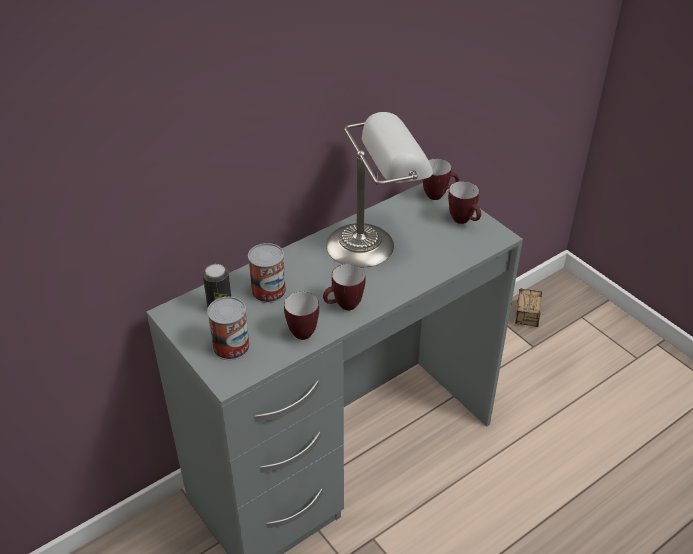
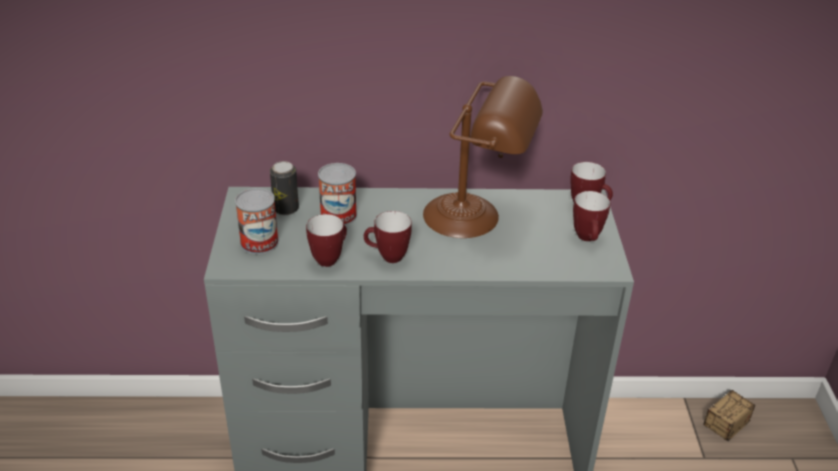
camera: 35 degrees right, 5 degrees down
(373, 241) = (477, 217): white table lamp -> brown table lamp

